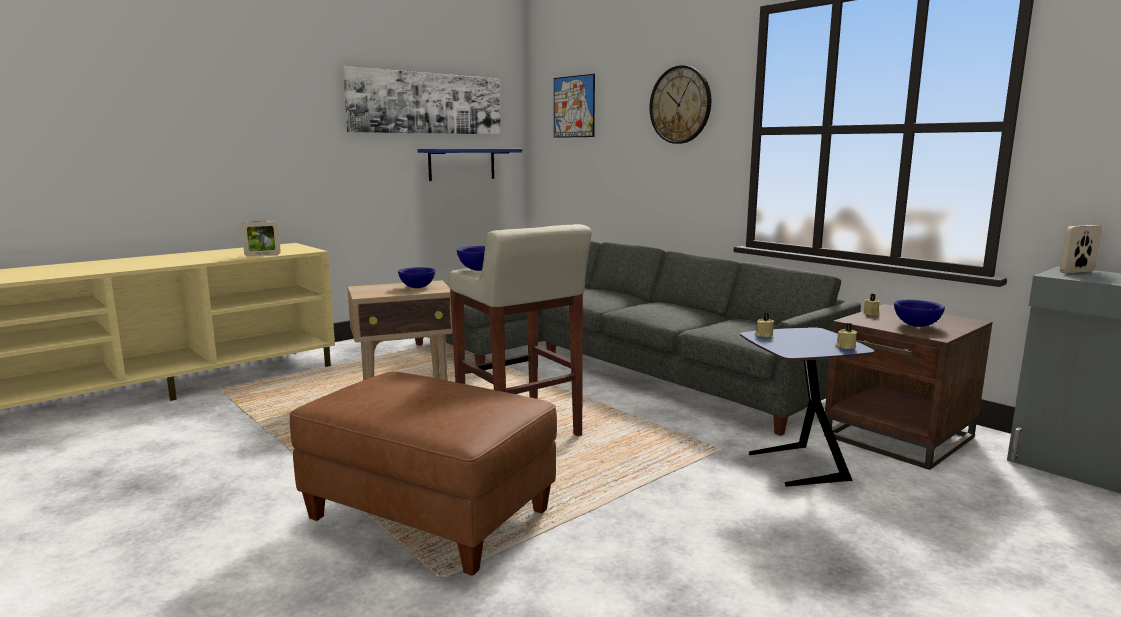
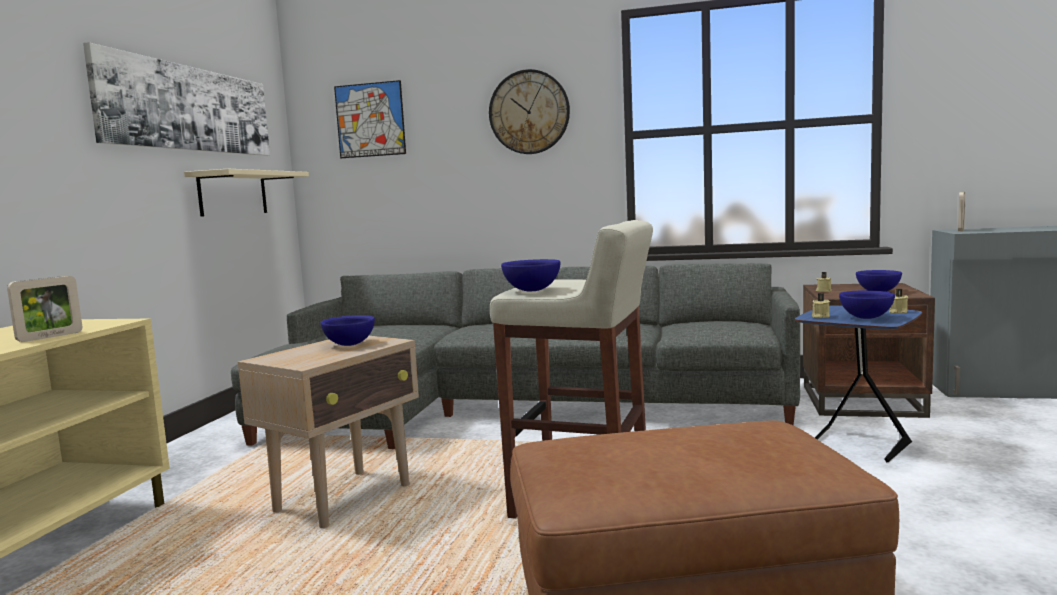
camera: 35 degrees left, 5 degrees down
(462, 164) = (233, 193): blue shelf -> beige shelf
(795, 345) = (866, 318): none -> blue bowl

